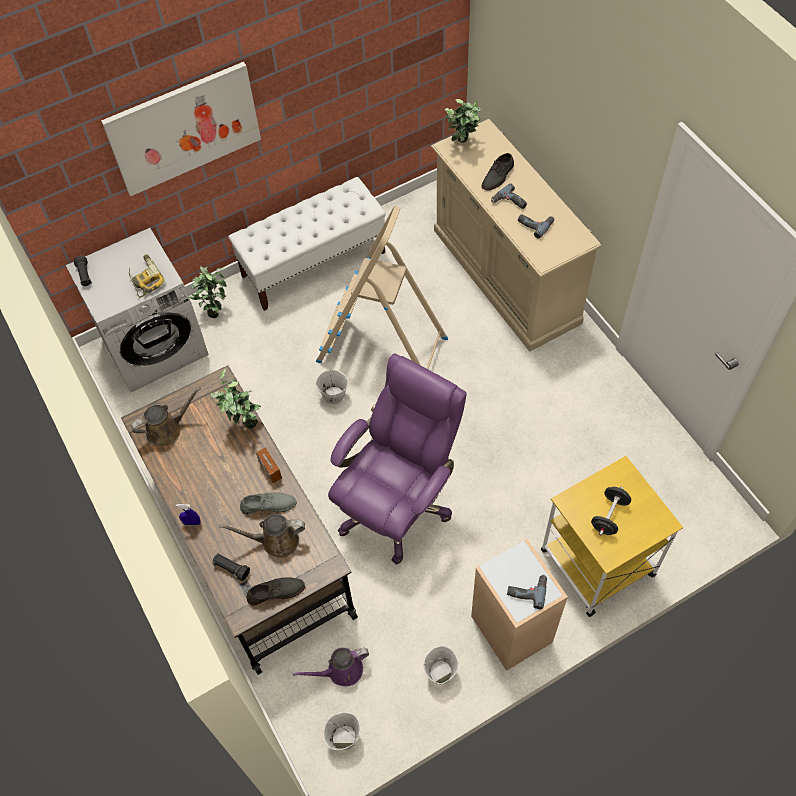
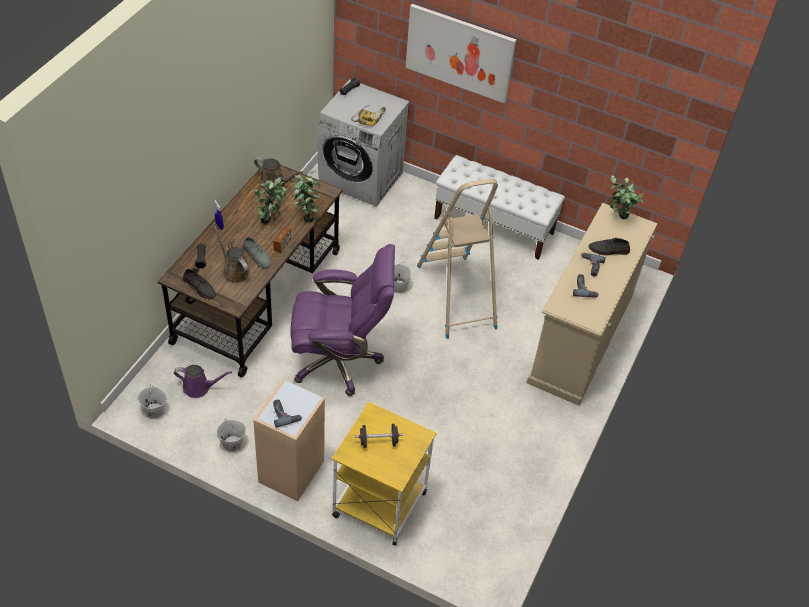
camera: 50 degrees right, 10 degrees down
(215, 309) = (414, 193): potted plant -> potted plant (271, 219)
(341, 671) = (199, 387): purple watering can -> purple watering can turned 150 degrees clockwise

